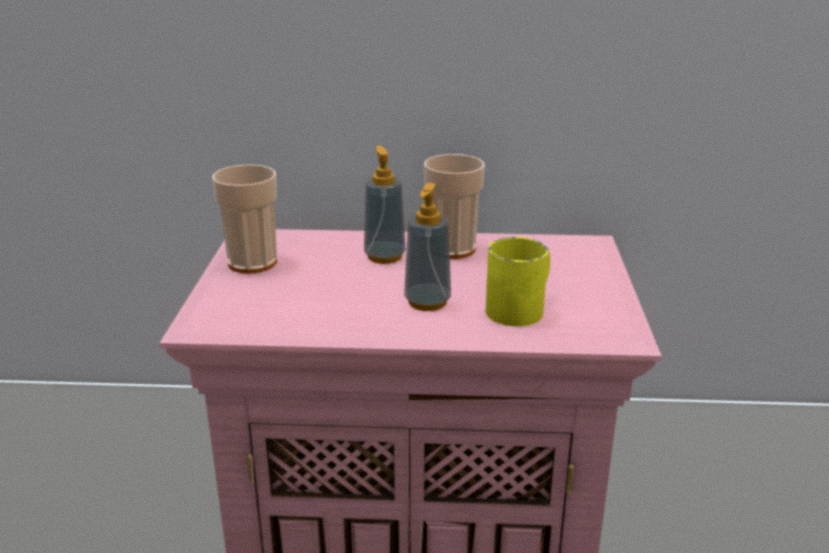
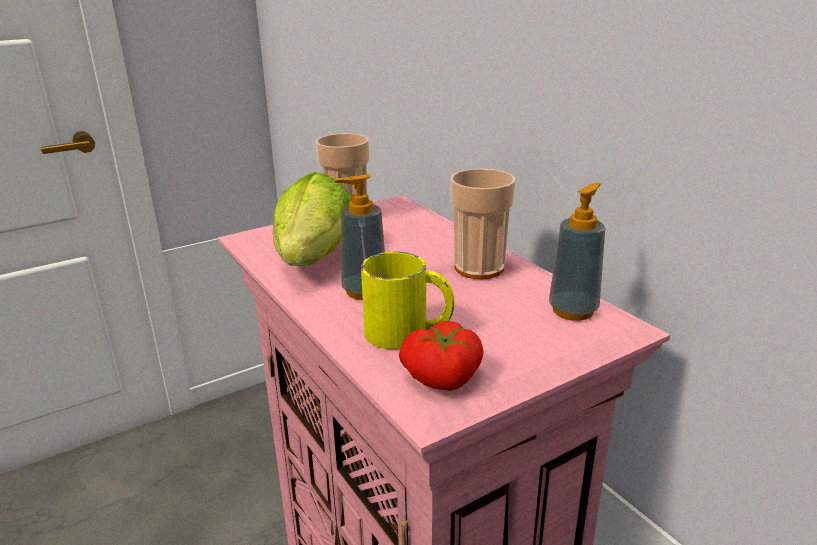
camera: 55 degrees right, 0 degrees up
(336, 307) = (313, 263): none -> lettuce
(384, 256) = (422, 250): soap dispenser -> soap dispenser (573, 310)
(601, 317) = (443, 379): none -> tomato

